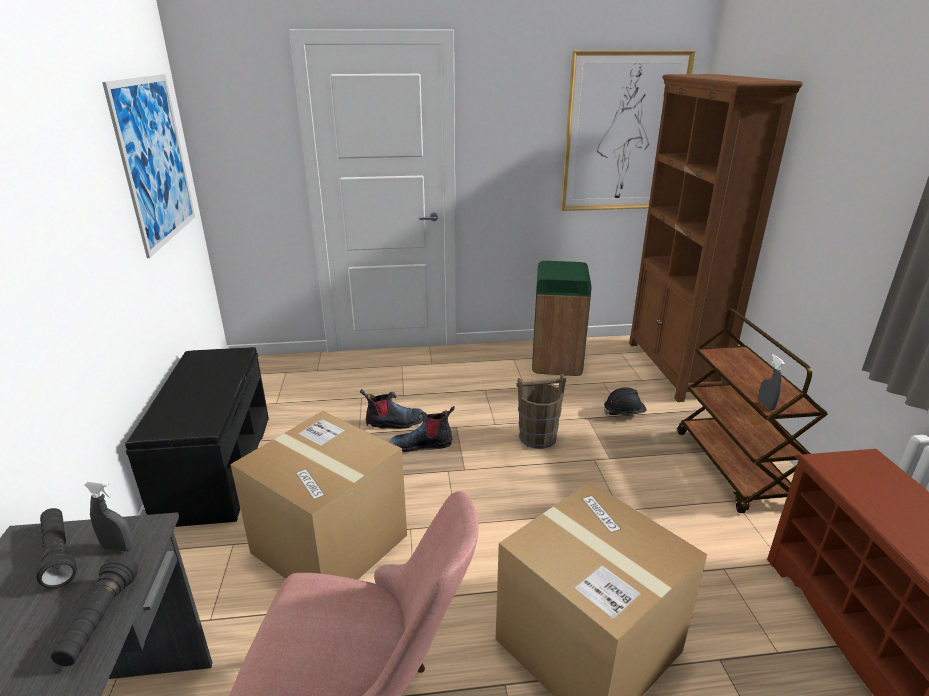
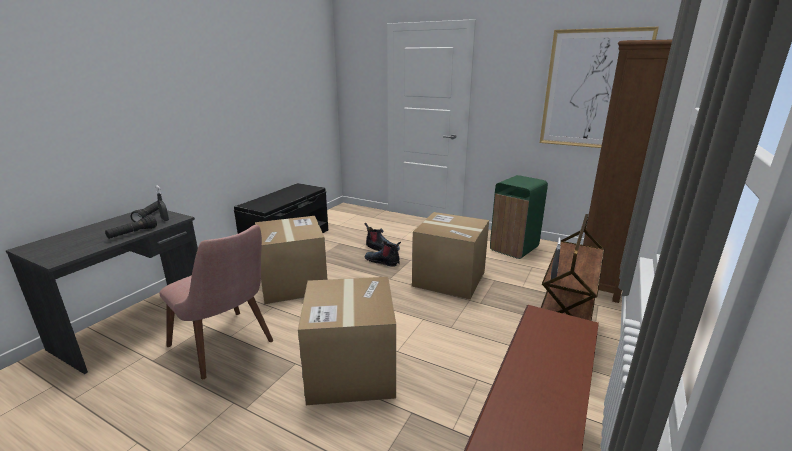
camera: 35 degrees right, 5 degrees down
(155, 161) = (304, 87): picture -> none
(537, 437) = (449, 279): brown bucket -> cardboard box
(624, 413) = (523, 285): black hard hat -> none

